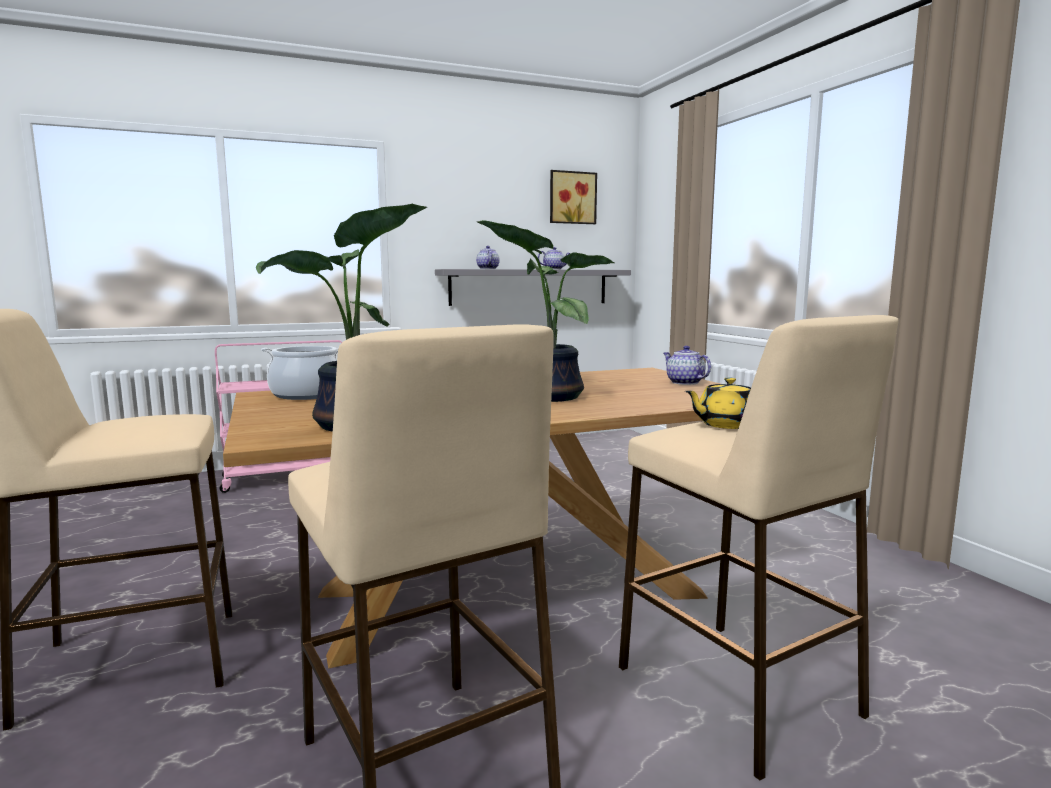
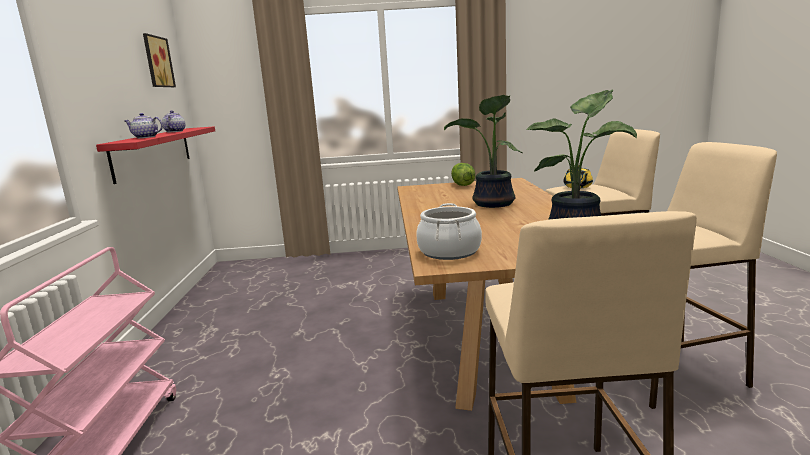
camera: 70 degrees left, 5 degrees up
(530, 287) = (153, 152): grey shelf -> red shelf
(684, 382) = (462, 185): teapot -> lettuce

